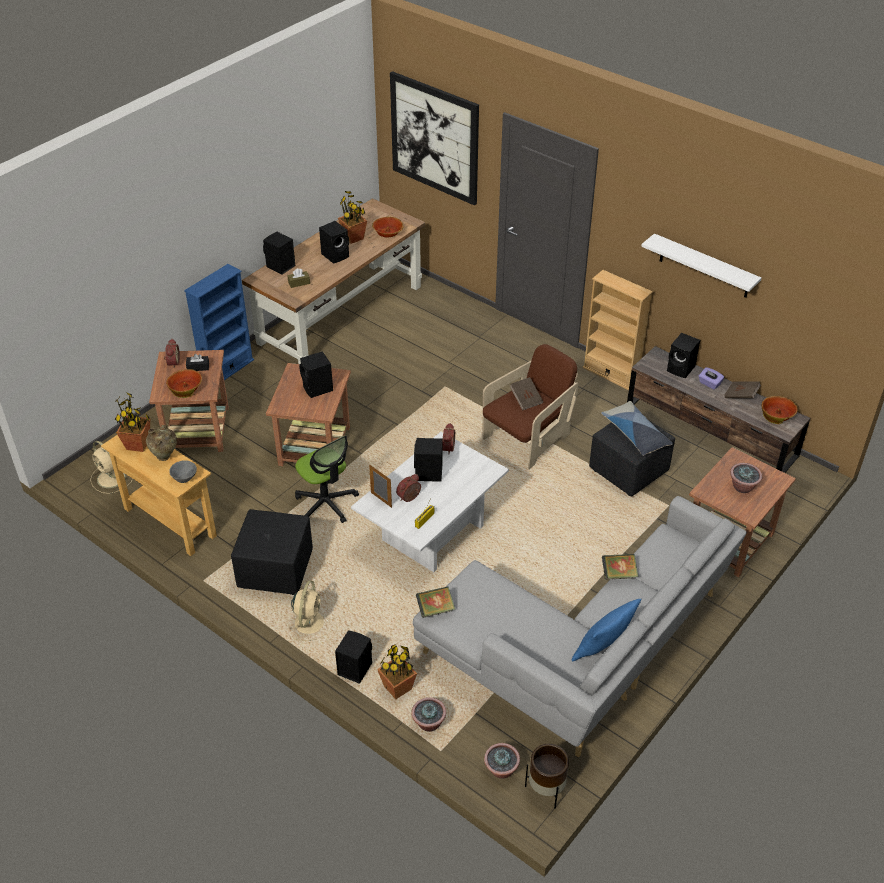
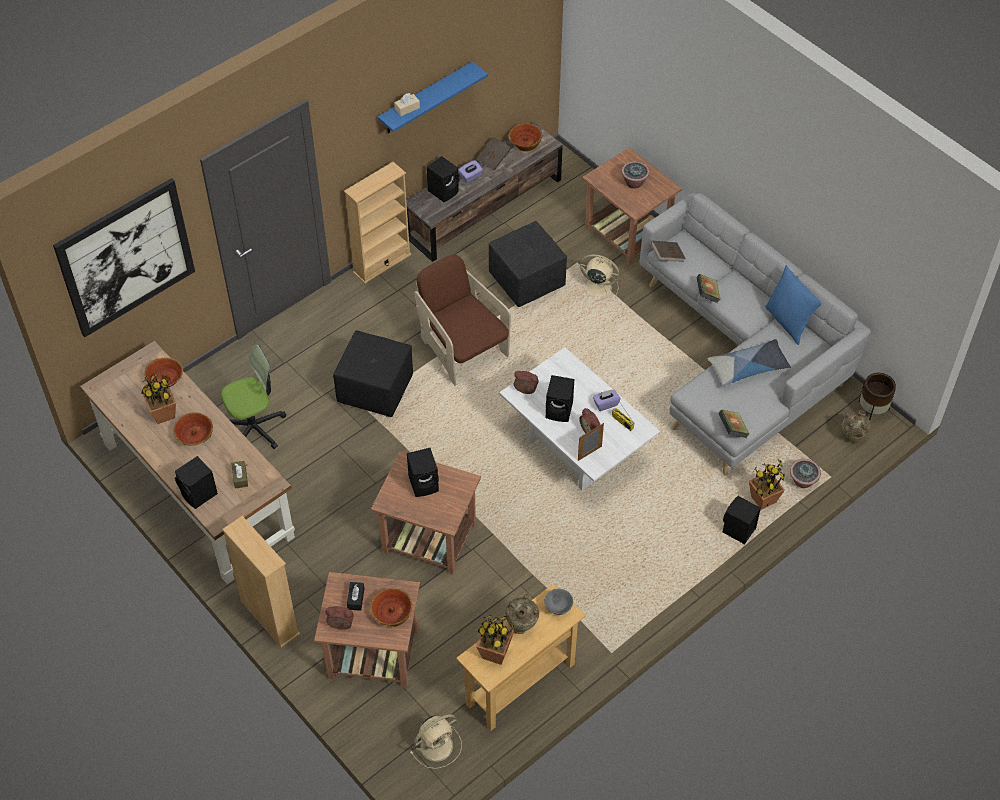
camera: 80 degrees left, 10 degrees up
(227, 370) = (270, 617): blue bookcase -> beige bookcase
(276, 570) = (607, 585): black ottoman -> black ottoman (375, 390)
(309, 621) = (677, 562): beige fan -> beige fan (597, 286)
(326, 504) = (521, 534): office chair -> office chair (254, 427)
(336, 255) = (194, 435): black speaker -> bowl
(444, 505) = (605, 404): none -> purple tissue box
(501, 770) = (852, 438): potted plant -> beige vase
(526, 399) = (456, 319): brown book -> brown book (667, 256)
(635, 434) = (527, 247): pillow -> pillow (748, 368)
(673, 247) = (407, 108): none -> beige tissue box
(704, 266) = (426, 99): white shelf -> blue shelf

